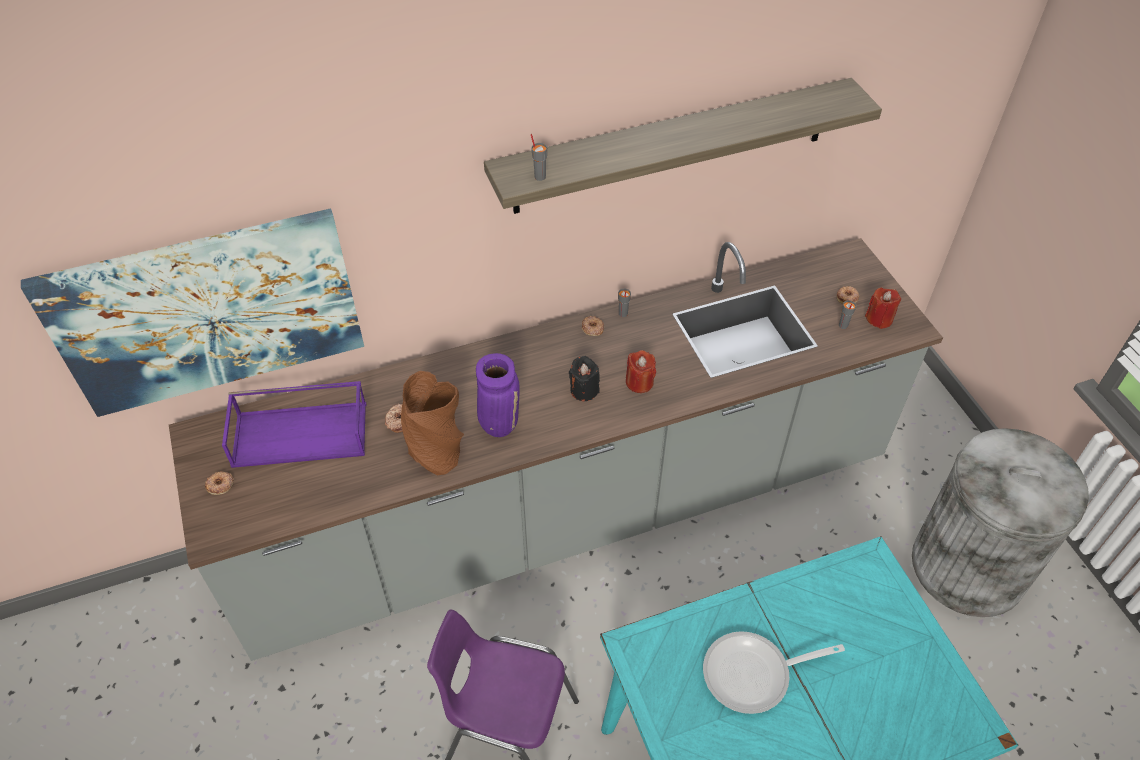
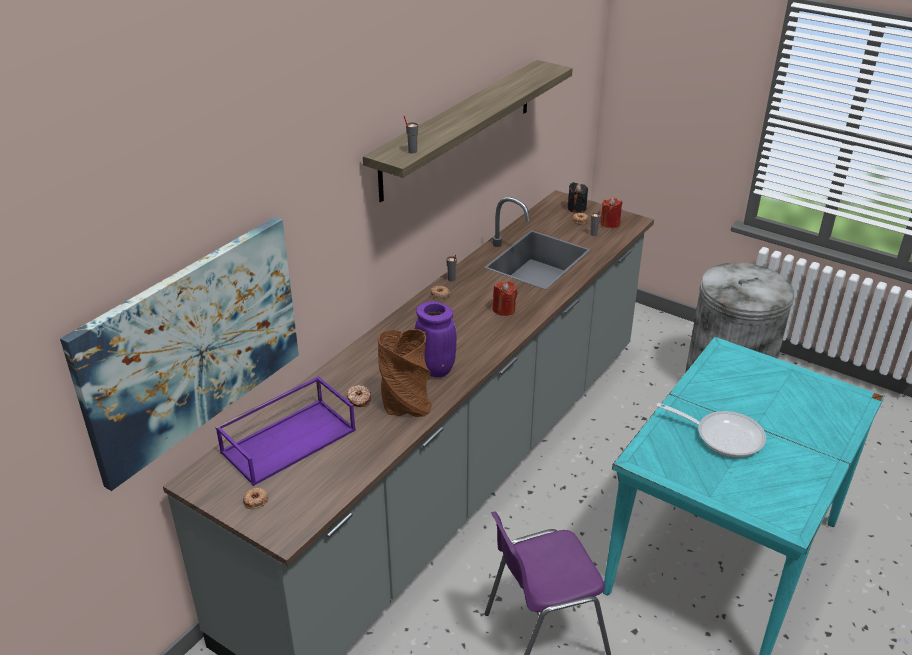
camera: 35 degrees left, 15 degrees down
(584, 390) = (472, 328): black candle -> black candle (576, 208)
(754, 674) = (723, 436): frying pan -> frying pan turned 105 degrees counterclockwise

